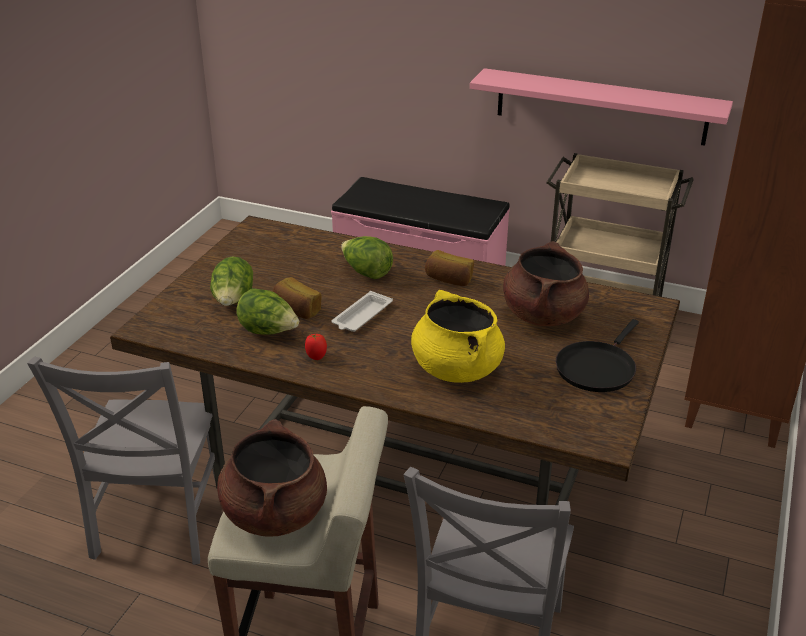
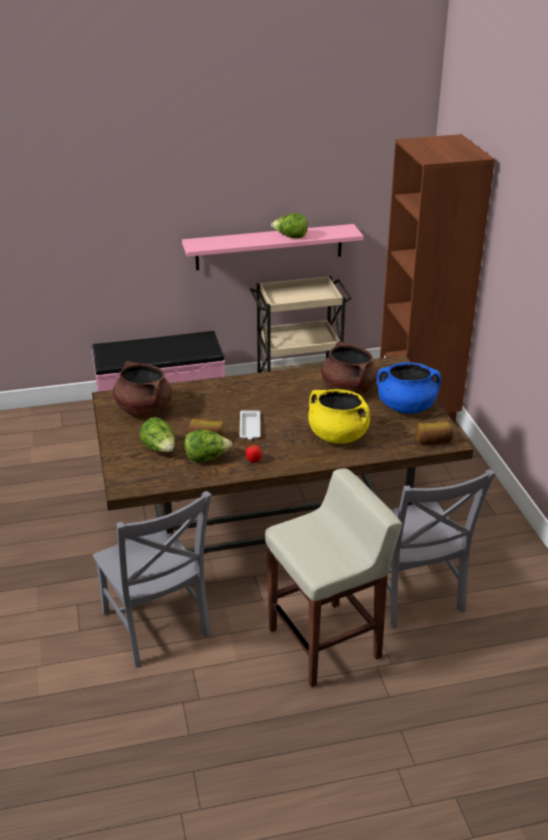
camera: 35 degrees left, 0 degrees up
(274, 513) = (323, 551): brown cooking pot -> brown cooking pot (143, 409)
(366, 273) = (219, 401): lettuce -> lettuce (290, 237)
(449, 280) = (273, 388): bread -> bread (433, 441)
(597, 368) = (406, 407): black frying pan -> blue cooking pot

